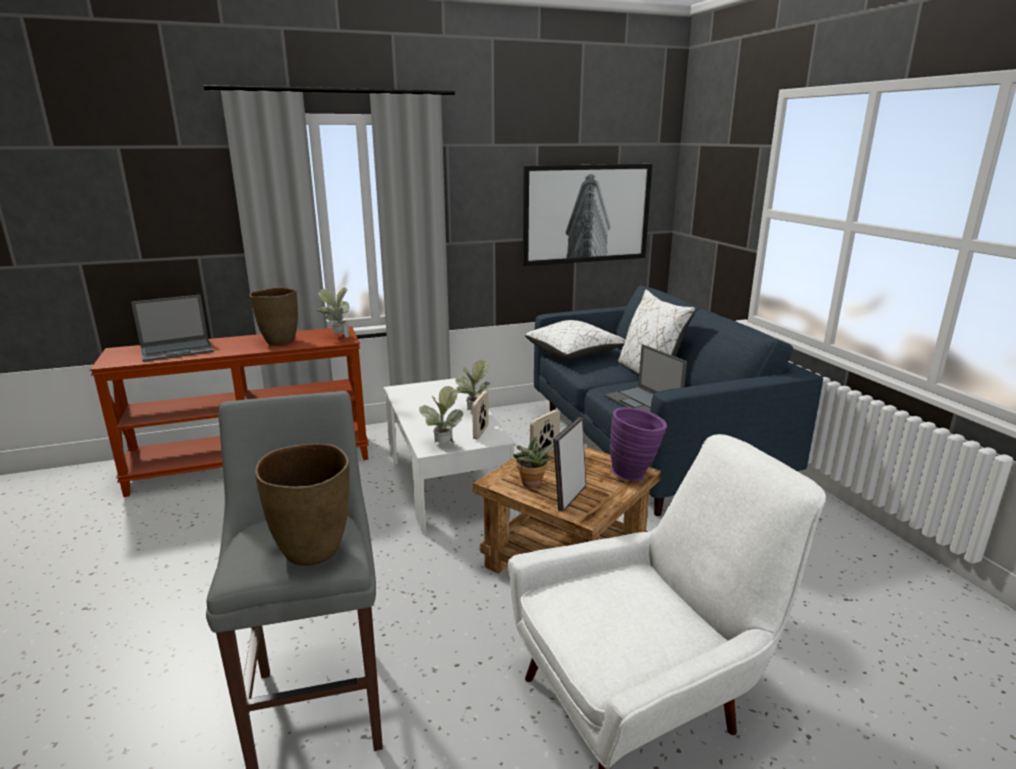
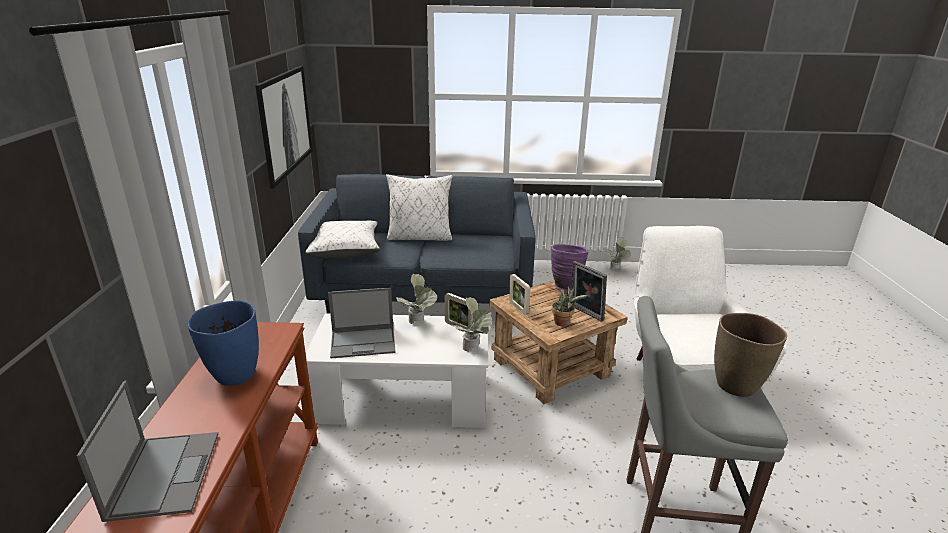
camera: 70 degrees left, 5 degrees up
(279, 341) = (234, 376): brown vase -> blue vase
(337, 337) = (265, 333): potted plant -> potted plant (615, 270)
(643, 402) = (469, 253): laptop -> laptop (364, 342)

